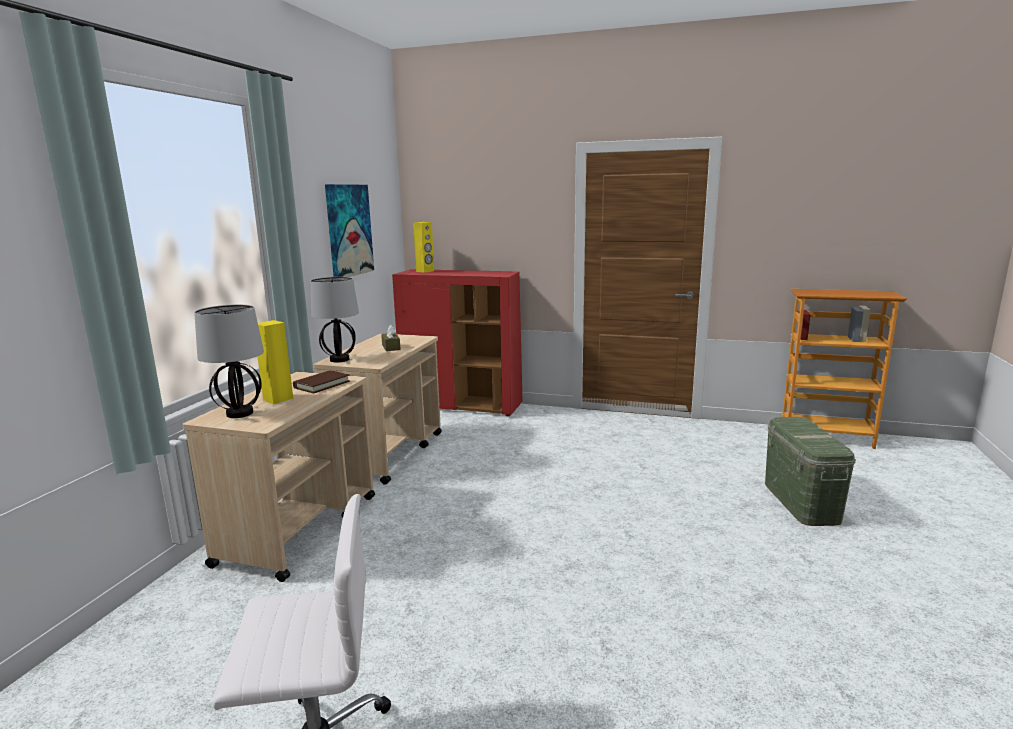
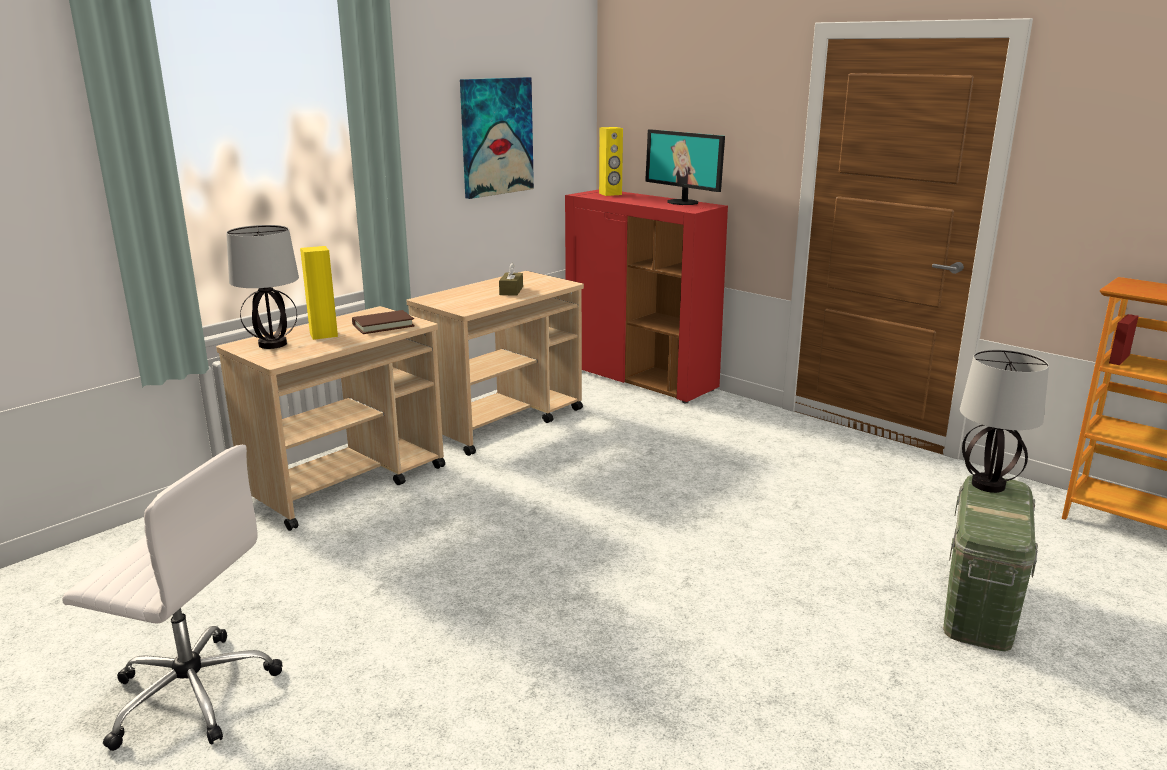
camera: 25 degrees right, 5 degrees up
(339, 360) = (437, 298): table lamp -> table lamp (987, 485)
(486, 272) = (683, 202): none -> monitor

